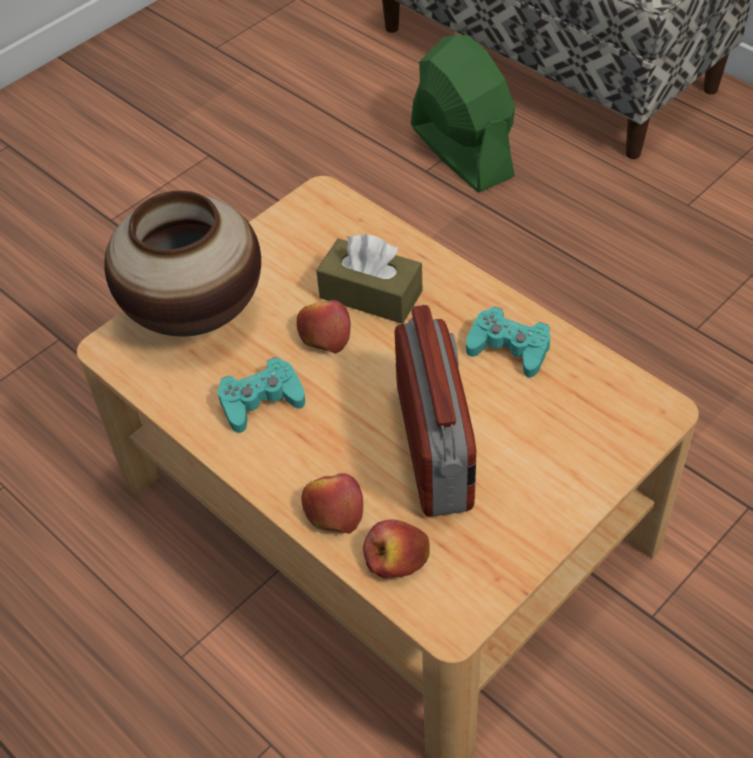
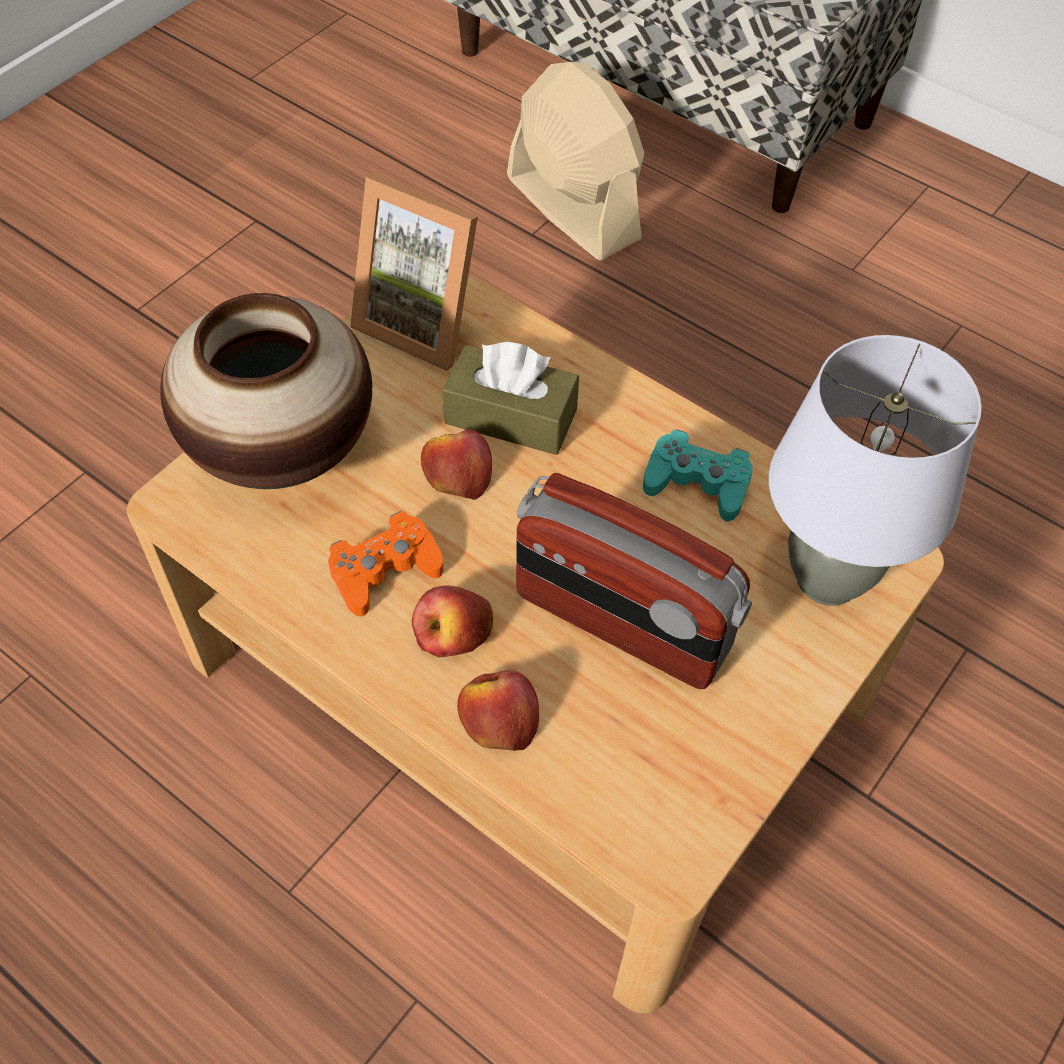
camera: 10 degrees left, 5 degrees up
(261, 401) = (384, 570): turquoise game controller -> orange game controller
(313, 222) = (424, 320): none -> picture frame
(396, 557) = (589, 779): apple -> apple (453, 631)
(436, 447) = (621, 623): radio -> radio turned 135 degrees clockwise
(461, 151) = (572, 208): green fan -> beige fan
(601, 424) = (826, 580): none -> grey table lamp

